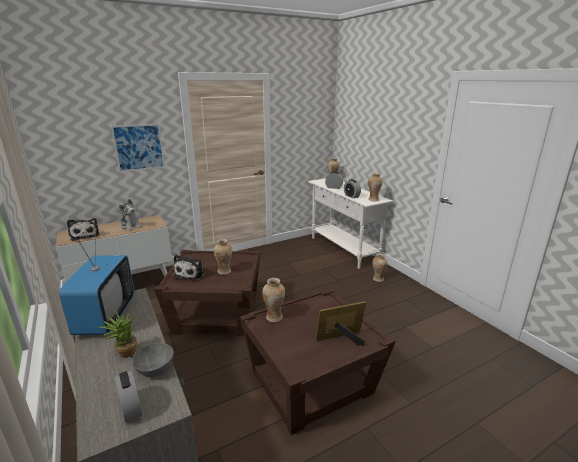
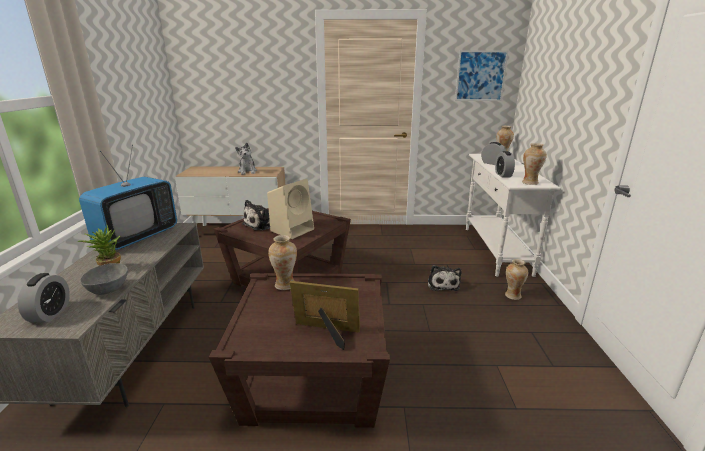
camera: 30 degrees right, 0 degrees up
(85, 235) = (205, 172): plush toy -> plush toy (442, 284)
(139, 147) = (269, 91): picture -> picture (480, 76)
(224, 271) = (293, 229): vase -> beige speaker

